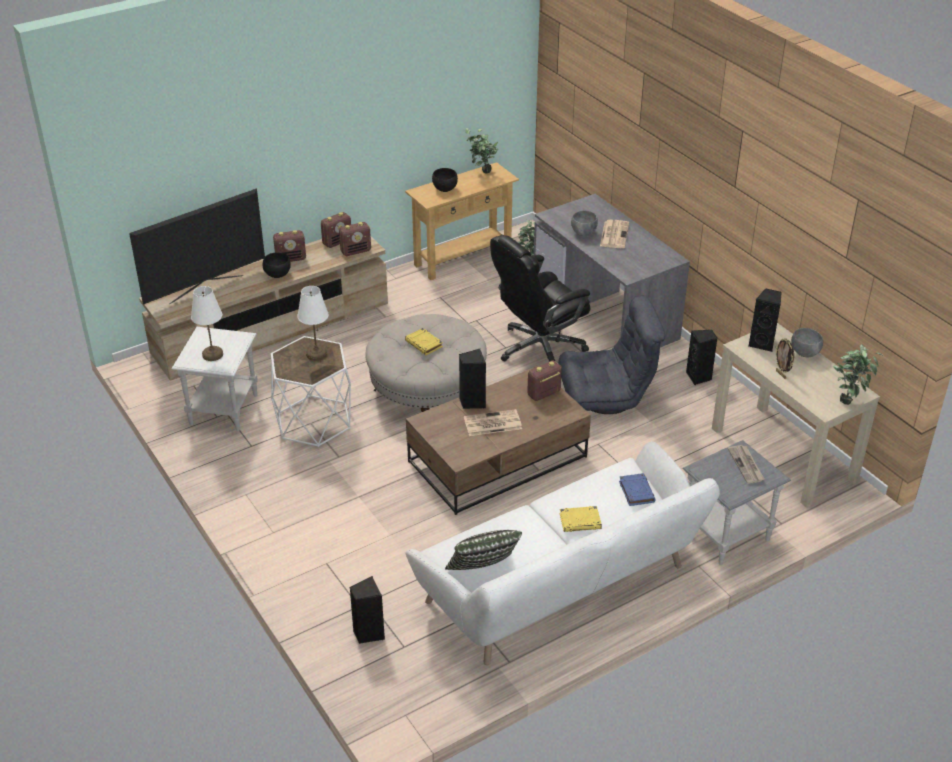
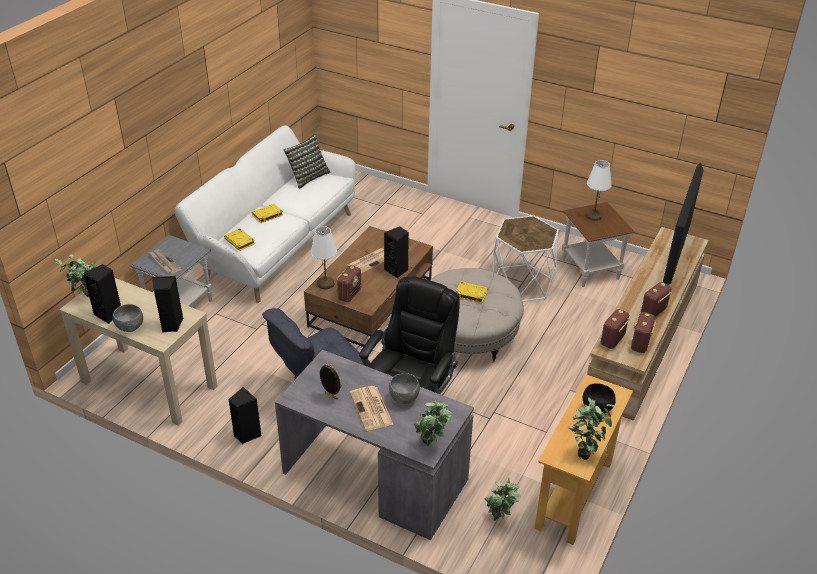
camera: 150 degrees right, 0 degrees up
(224, 409) = (590, 270): white side table -> brown side table
(277, 274) = (642, 293): black bowl -> none
(316, 354) = (526, 238): white table lamp -> white table lamp (326, 283)
(368, 633) = (369, 194): black speaker -> black speaker (109, 314)
(586, 203) = (432, 445): none -> potted plant
(636, 491) = (240, 241): blue book -> yellow book
(781, 374) = (147, 301): picture frame -> picture frame (331, 397)

